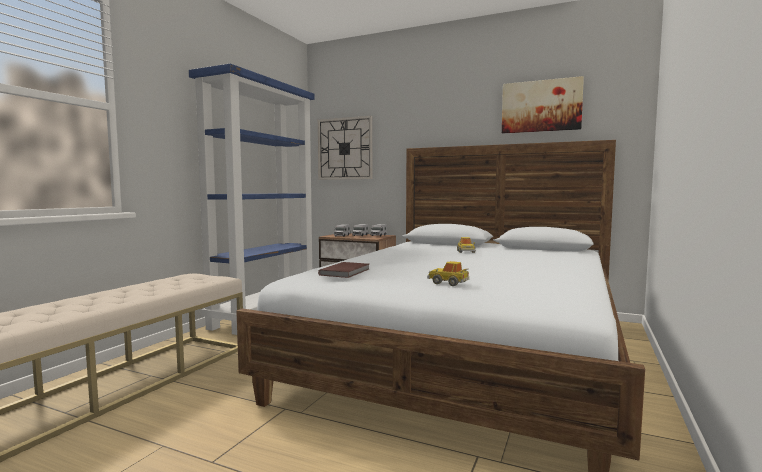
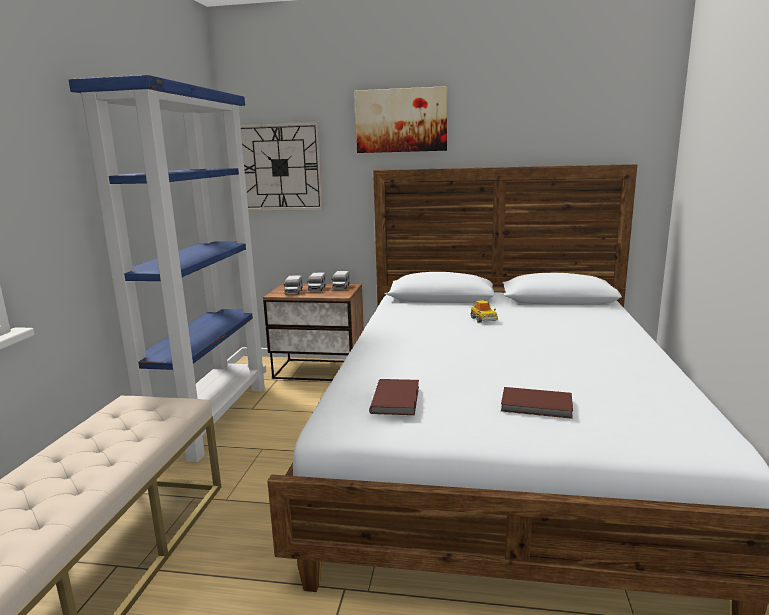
camera: 15 degrees left, 10 degrees up
(448, 283) = (537, 406): toy car -> brown book
(541, 106) = (548, 118): picture -> picture (401, 120)

